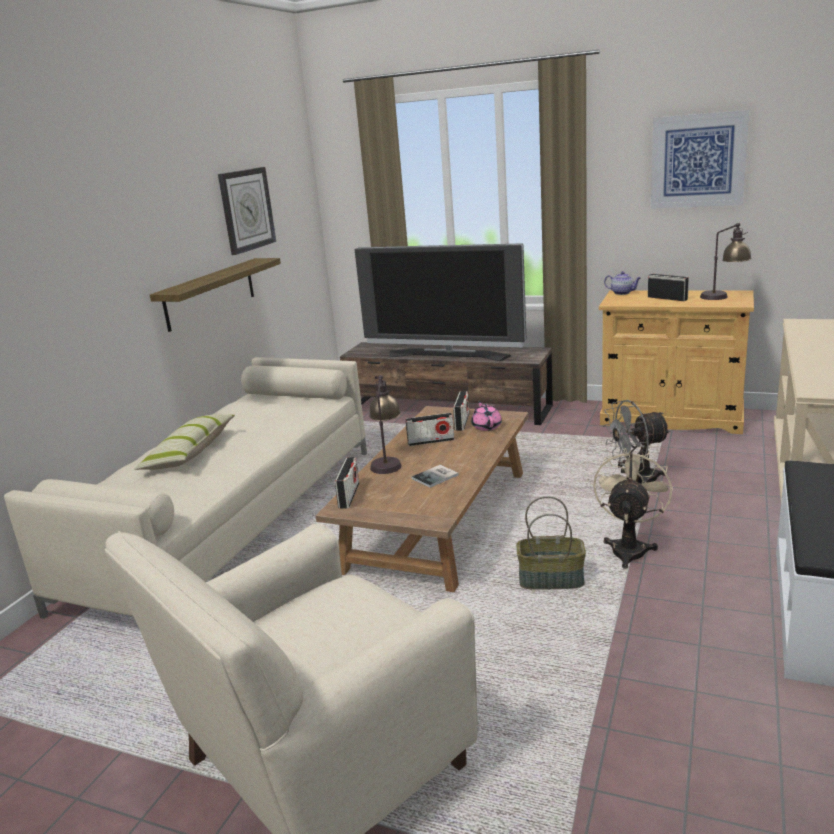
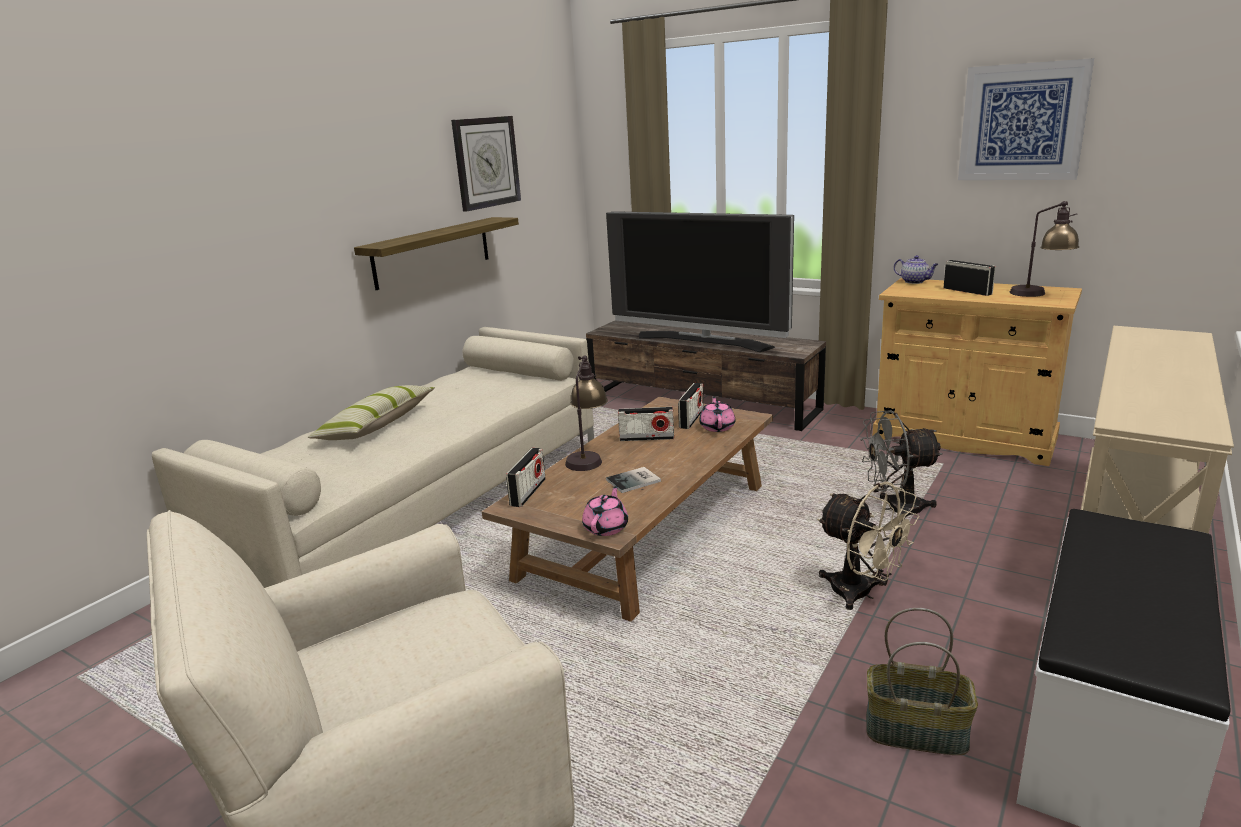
camera: 10 degrees right, 0 degrees up
(429, 516) = (606, 527): none -> pink teapot
(551, 579) = (752, 621): basket -> basket (917, 731)
(629, 548) = (861, 594): beige fan -> beige fan turned 105 degrees clockwise

